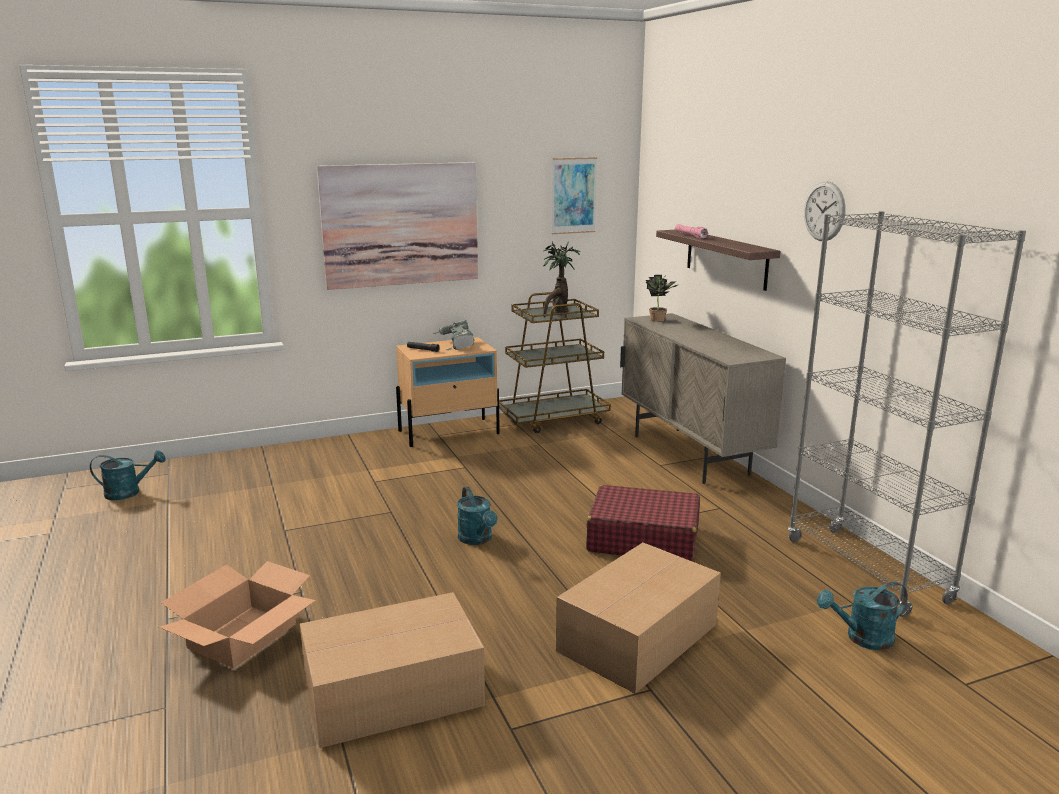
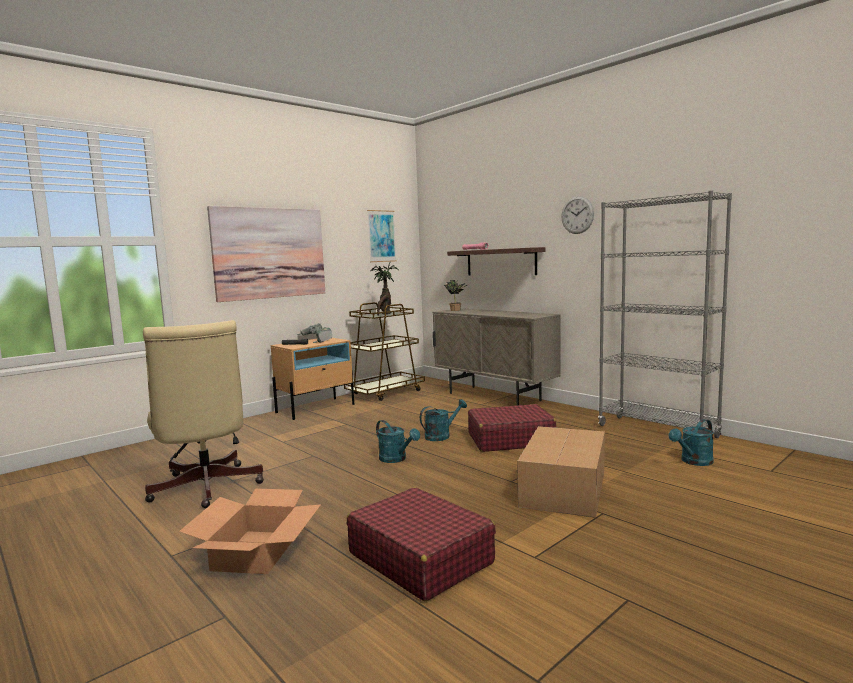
camera: 20 degrees left, 10 degrees down
(129, 492) = (58, 482): turquoise watering can -> turquoise watering can (441, 436)
(251, 537) = (205, 489): none -> beige office chair
(390, 692) = (420, 558): cardboard box -> red suitcase

